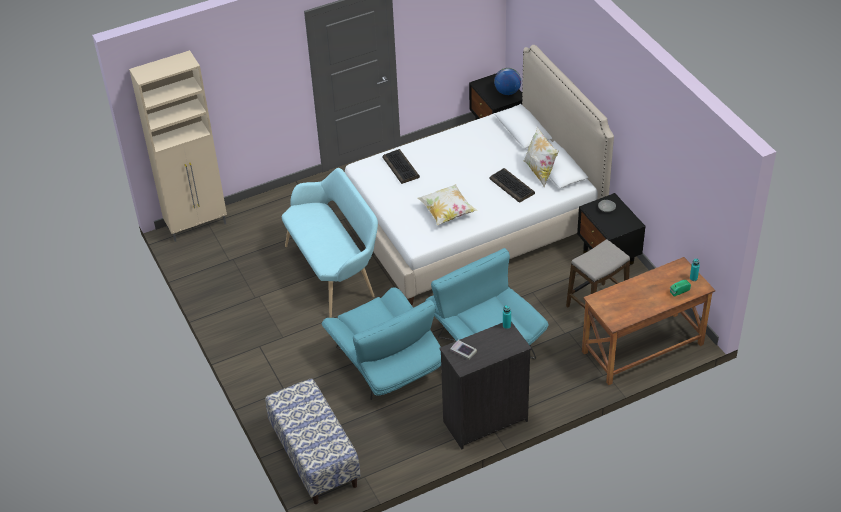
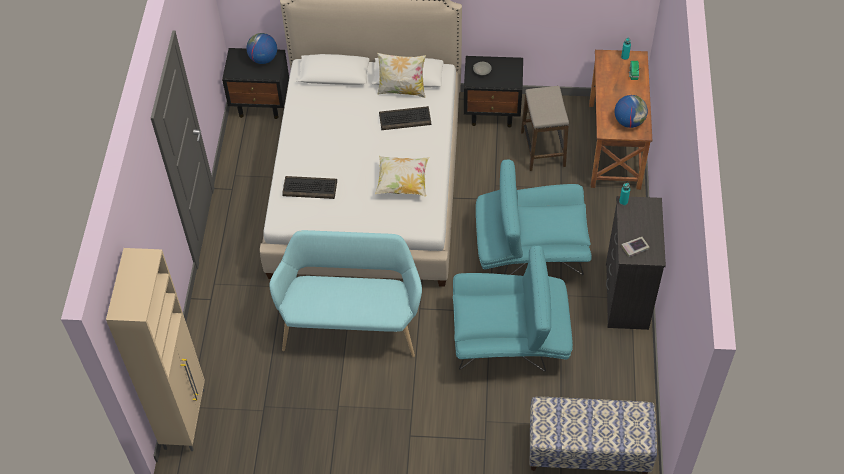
camera: 60 degrees left, 10 degrees up
(620, 309) = (629, 121): none -> globe

